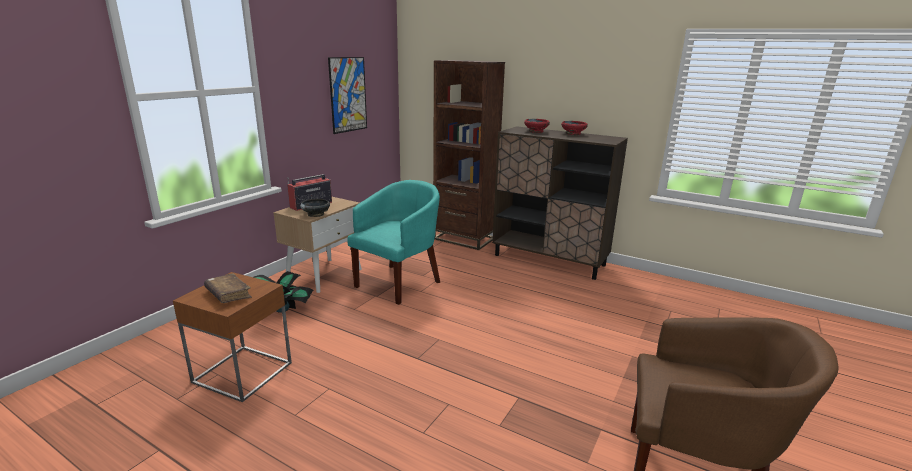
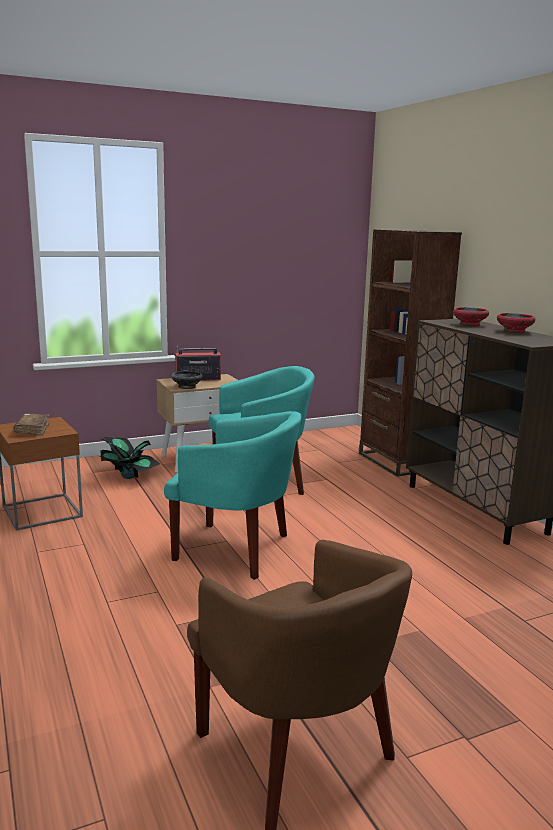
camera: 35 degrees right, 5 degrees down
(348, 95) = (283, 267): picture -> none
(455, 344) = (236, 550): none -> turquoise armchair

